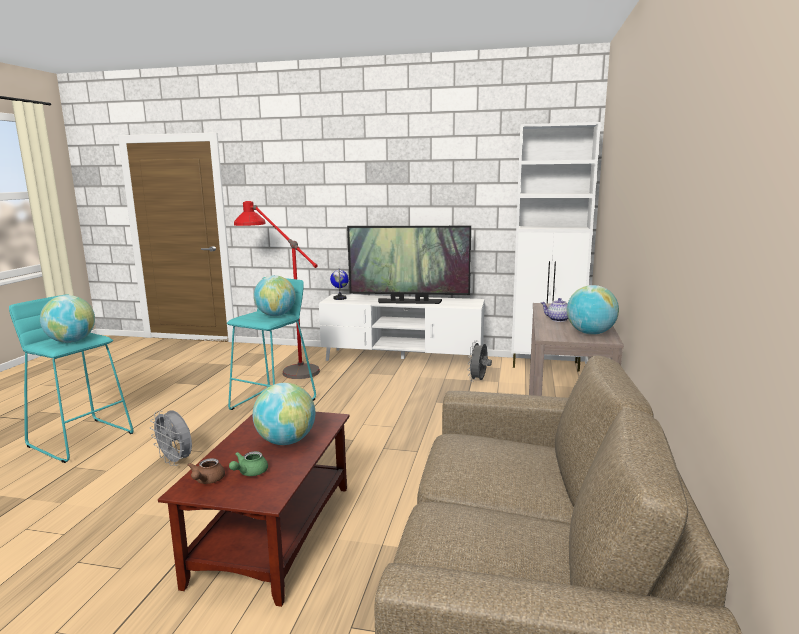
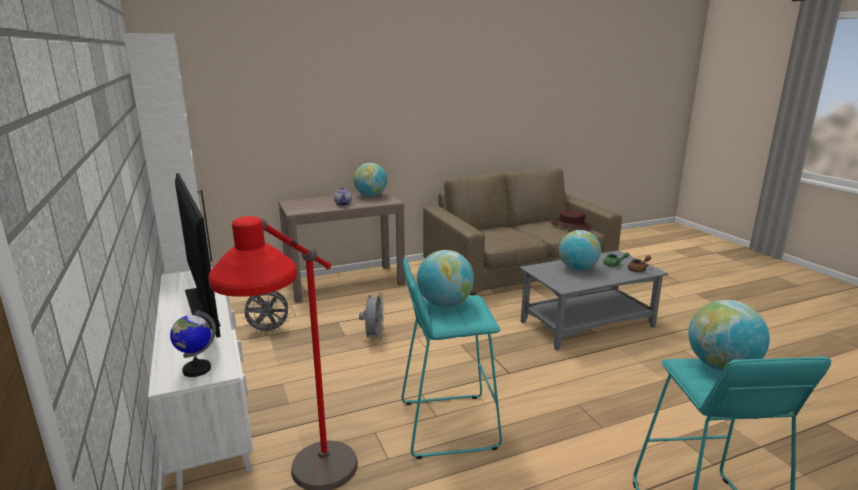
camera: 125 degrees left, 5 degrees up
(176, 461) = (608, 408): grey fan -> grey fan (374, 337)
(274, 534) = (587, 324): brown coffee table -> grey coffee table
(461, 550) = (571, 226): none -> brown hat

